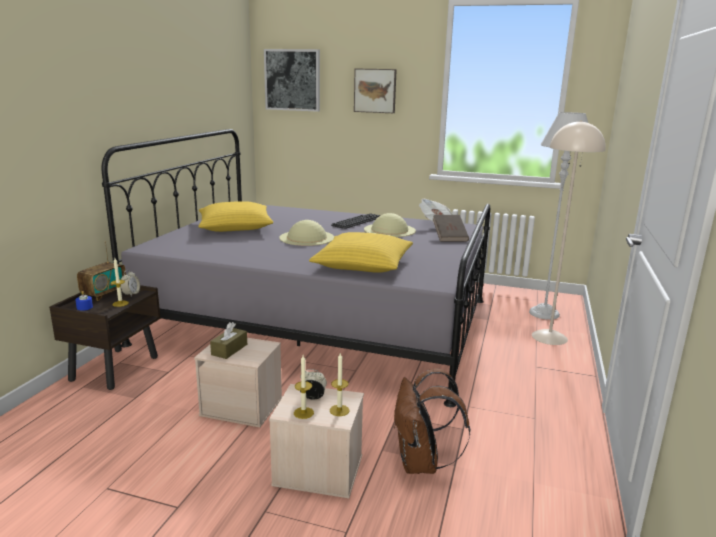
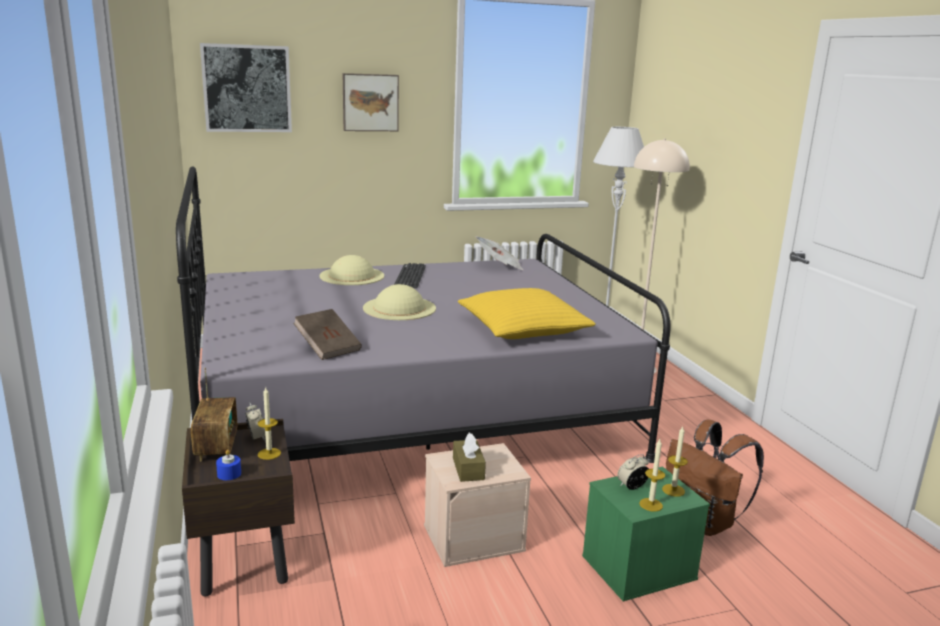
camera: 35 degrees left, 0 degrees up
(235, 227) = (281, 310): yellow pillow -> none
(317, 471) = (638, 568): beige storage box -> green storage box
(389, 230) = (464, 281): beige hat -> beige hat (352, 276)
(449, 237) = (537, 278): brown book -> brown book (328, 348)

